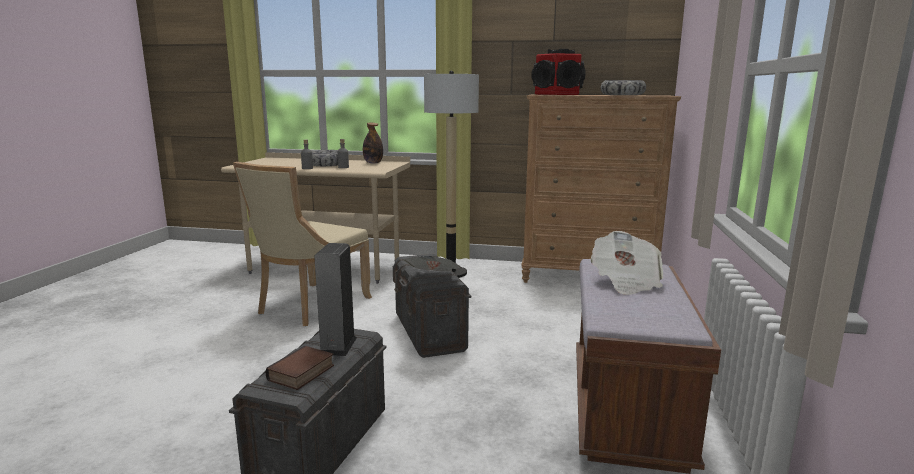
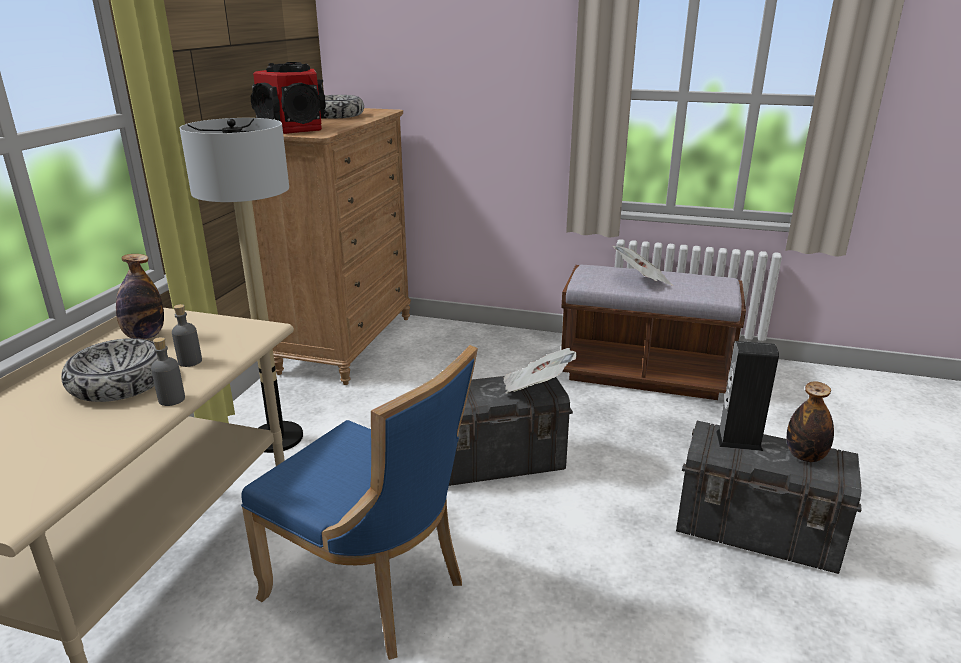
camera: 85 degrees left, 10 degrees up
(302, 373) = (805, 456): book -> bottle
(309, 306) = (373, 589): beige chair -> blue chair

